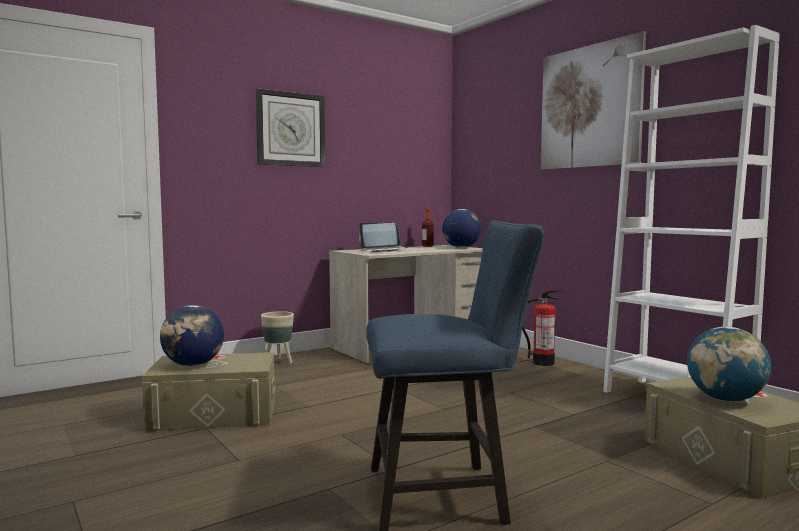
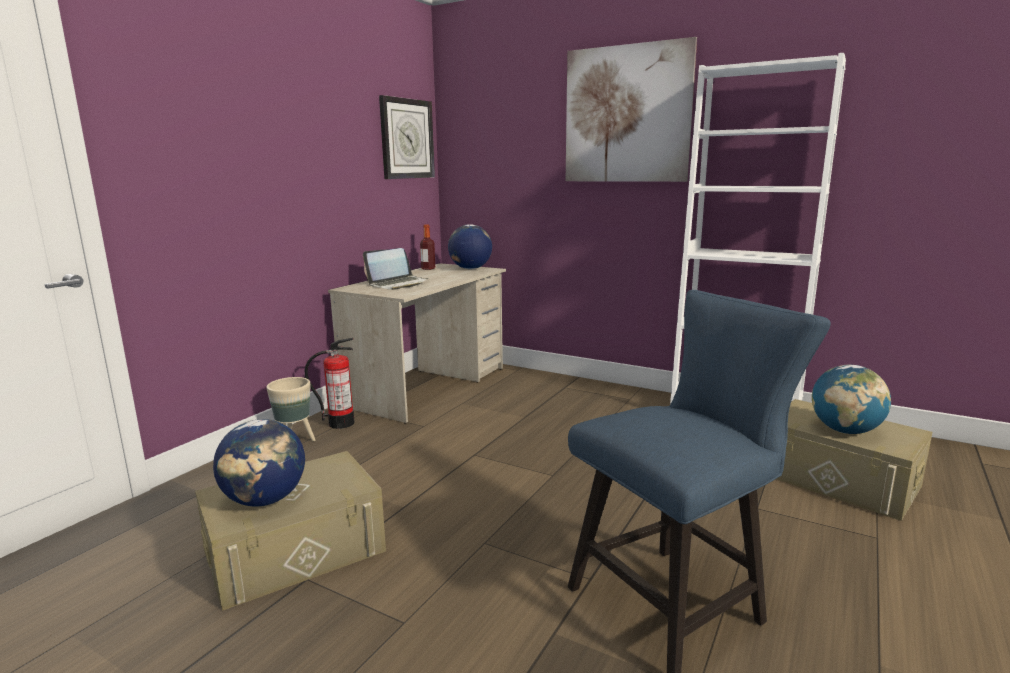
camera: 25 degrees left, 10 degrees up
(290, 129) = (268, 133): wall clock -> wall clock (407, 139)
(543, 363) = (582, 389): fire extinguisher -> fire extinguisher (341, 423)

